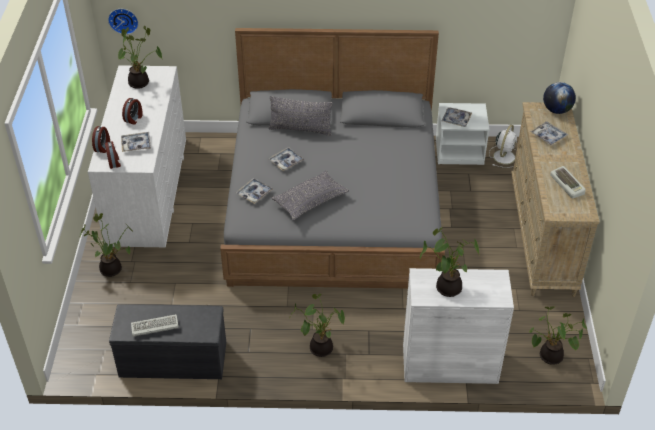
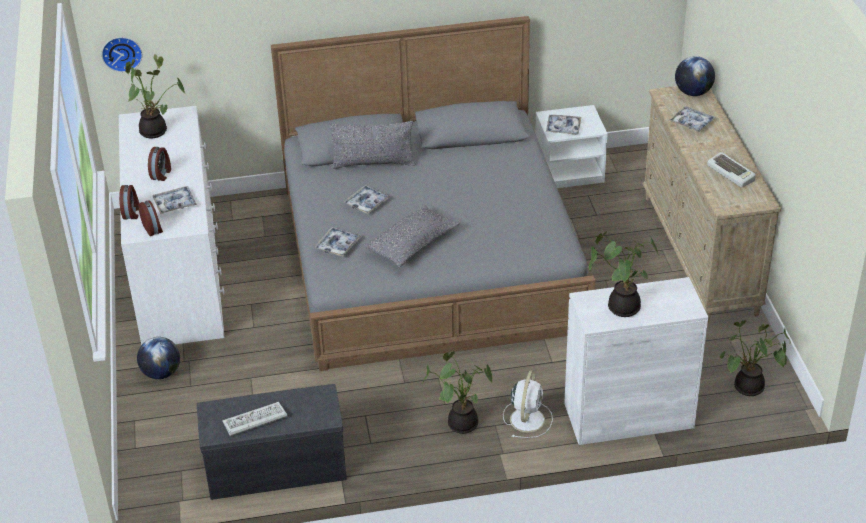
camera: 10 degrees left, 5 degrees down
(112, 268) = (161, 373): potted plant -> globe
(504, 156) = (626, 169): white fan -> white fan (527, 418)

